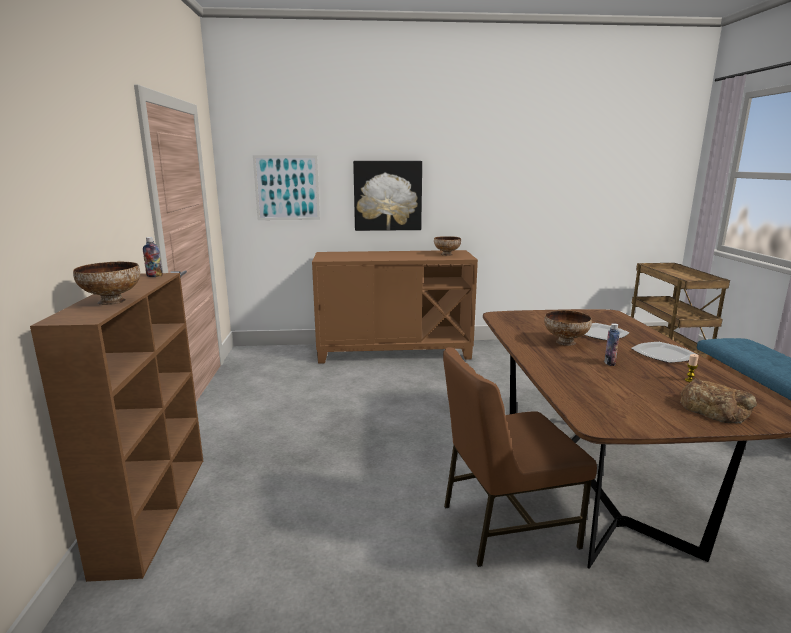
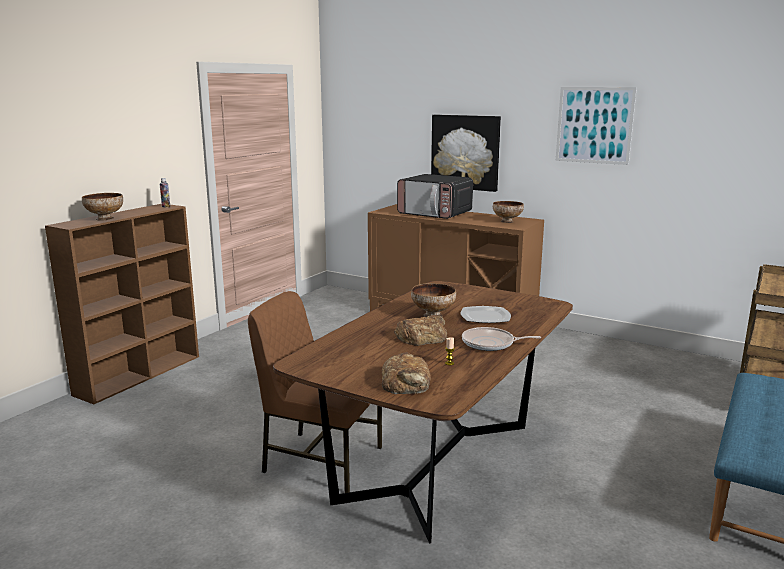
camera: 35 degrees right, 0 degrees up
(287, 188) = (375, 139): picture -> picture (594, 125)
(375, 255) = (435, 214): none -> microwave
(609, 363) = (422, 336): bottle -> bread
(664, 354) = (491, 344): plate -> frying pan

